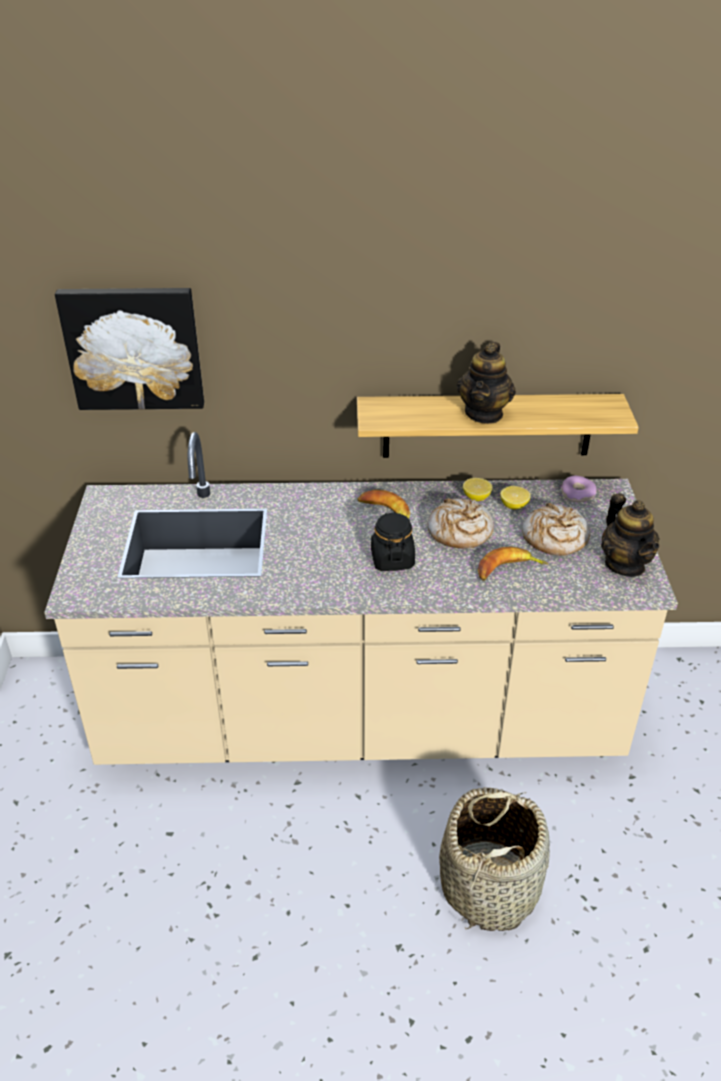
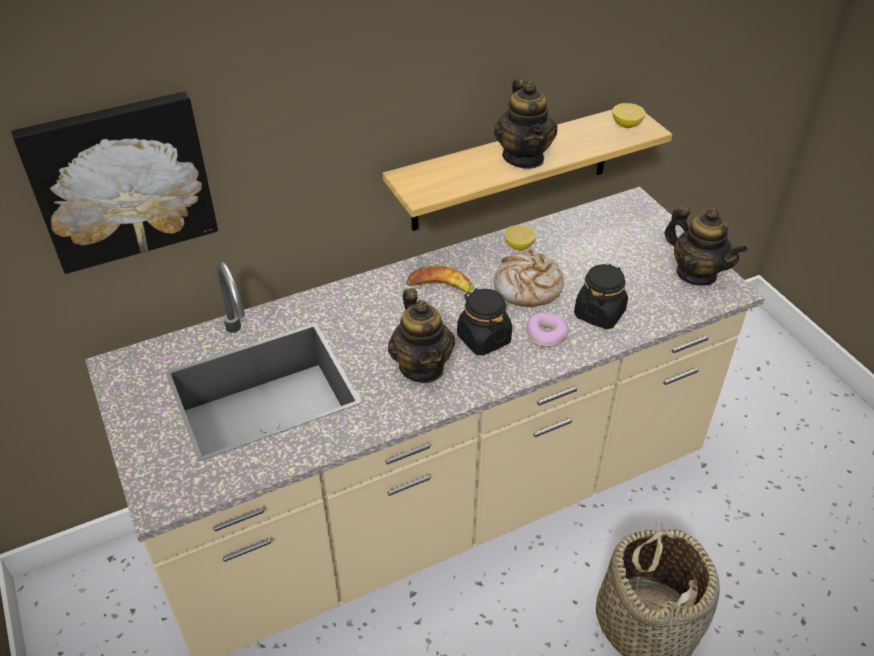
camera: 25 degrees left, 5 degrees up
(327, 565) = (422, 367): none -> teapot
(508, 570) = (599, 313): banana -> black jar
(514, 506) = (559, 244): lemon -> lemon (626, 125)
(554, 538) = (618, 267): bread -> none
(577, 494) = (607, 215): donut -> donut (546, 334)

